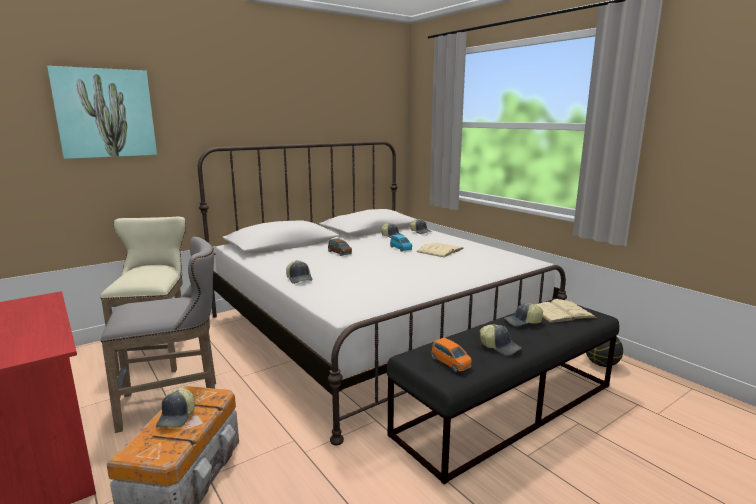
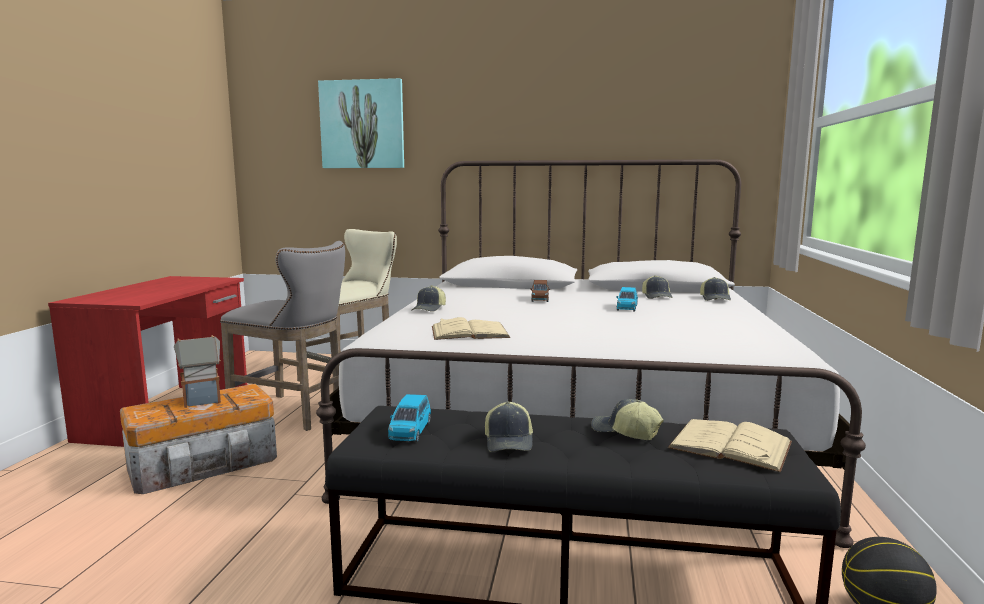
camera: 45 degrees right, 5 degrees down
(177, 416) = (203, 399): cap -> toy house
(440, 250) = (676, 318): beige book -> beige book (469, 332)
(450, 363) = (410, 431): orange toy car -> blue toy car

